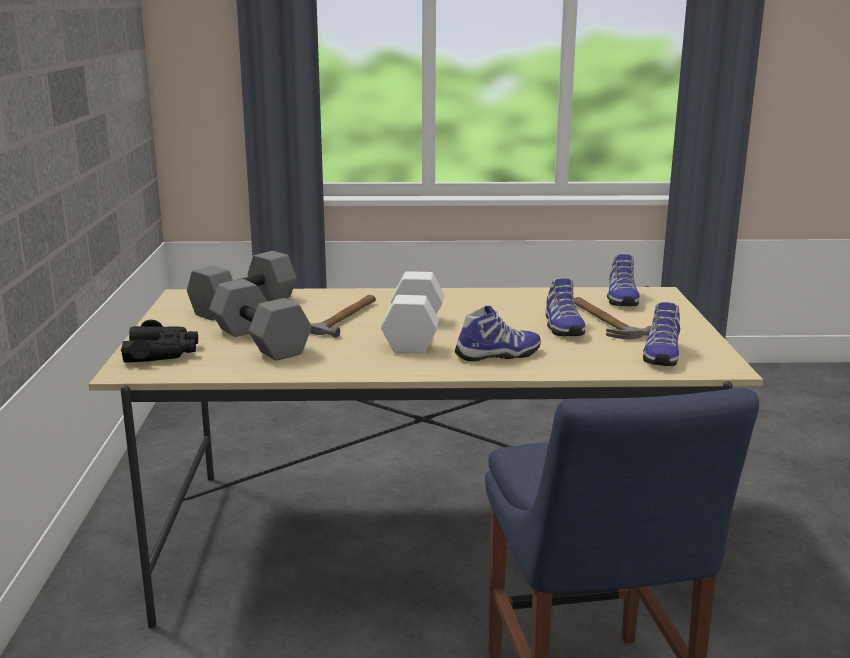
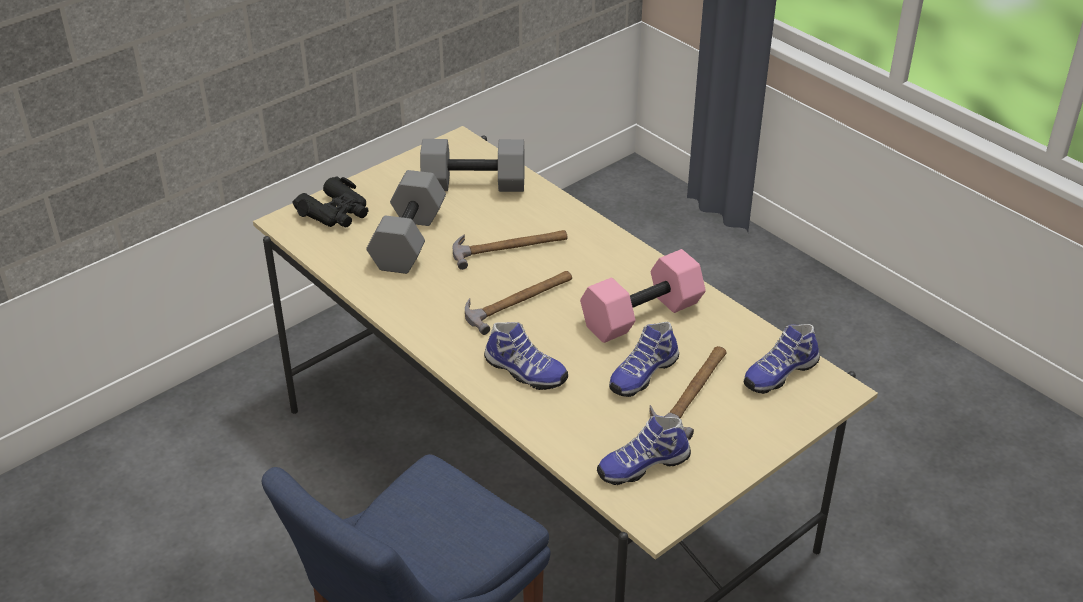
camera: 50 degrees right, 20 degrees up
(412, 333) = (519, 300): white dumbbell -> hammer
(497, 309) = (641, 314): none -> pink dumbbell

